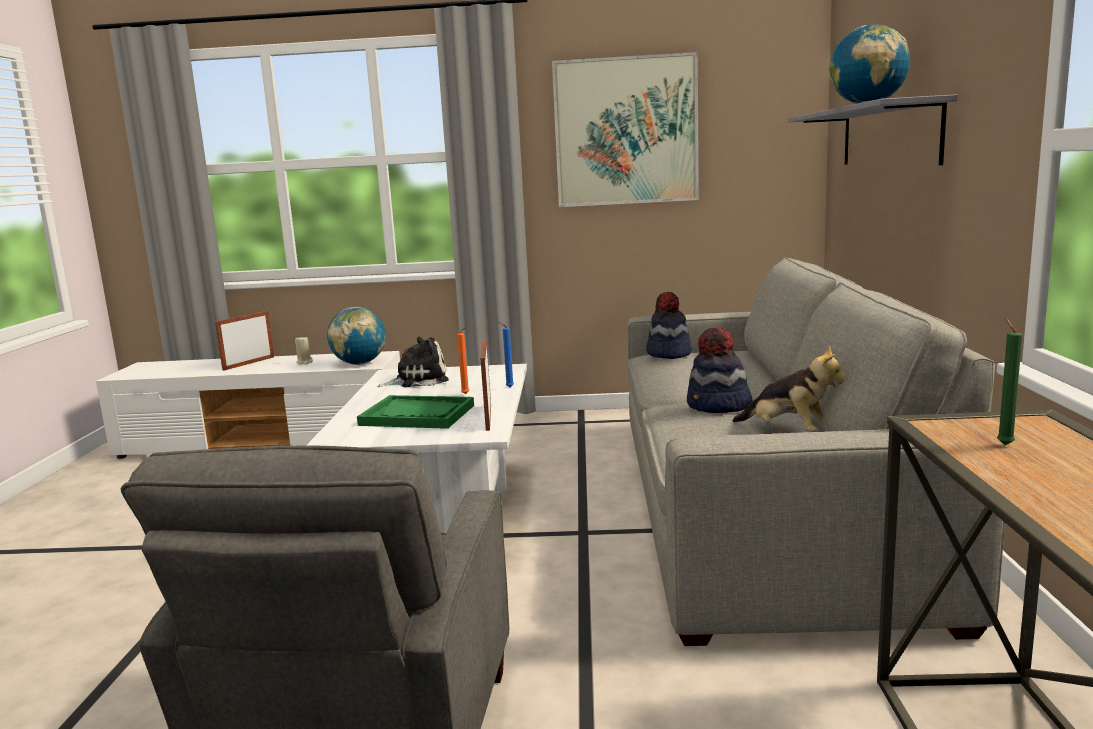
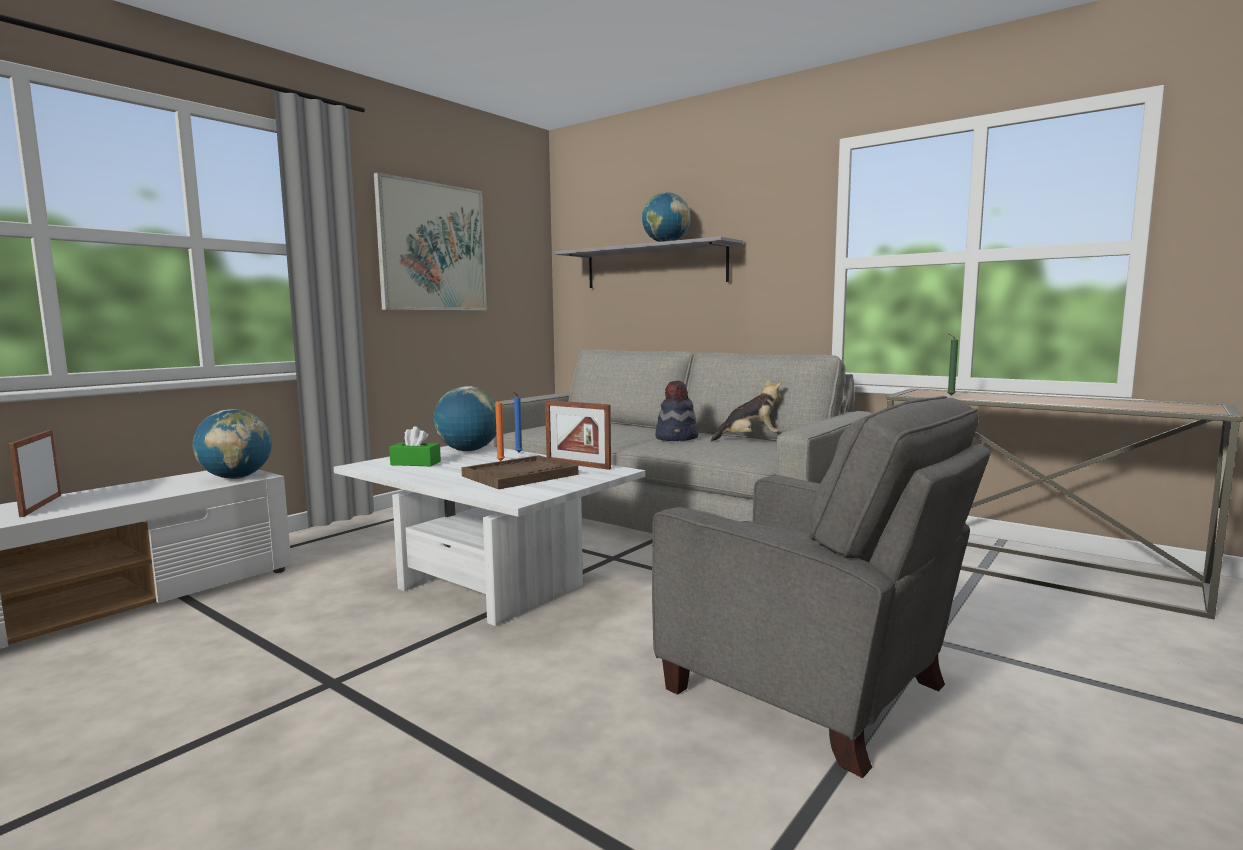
camera: 55 degrees left, 5 degrees down
(304, 362) = (144, 490): beige candle -> none
(418, 380) = (415, 463): plush toy -> green tissue box
(418, 415) = (520, 475): green tray -> brown tray
(490, 375) = (468, 451): none -> globe
(668, 354) = (540, 426): hat -> none

